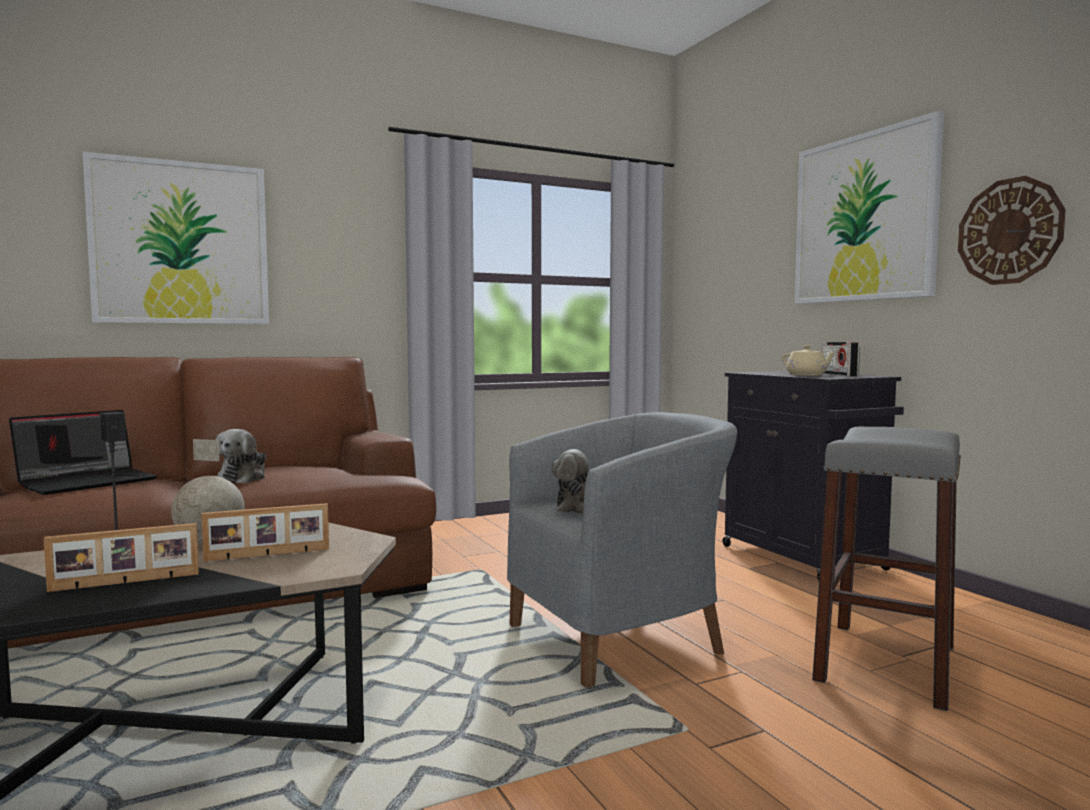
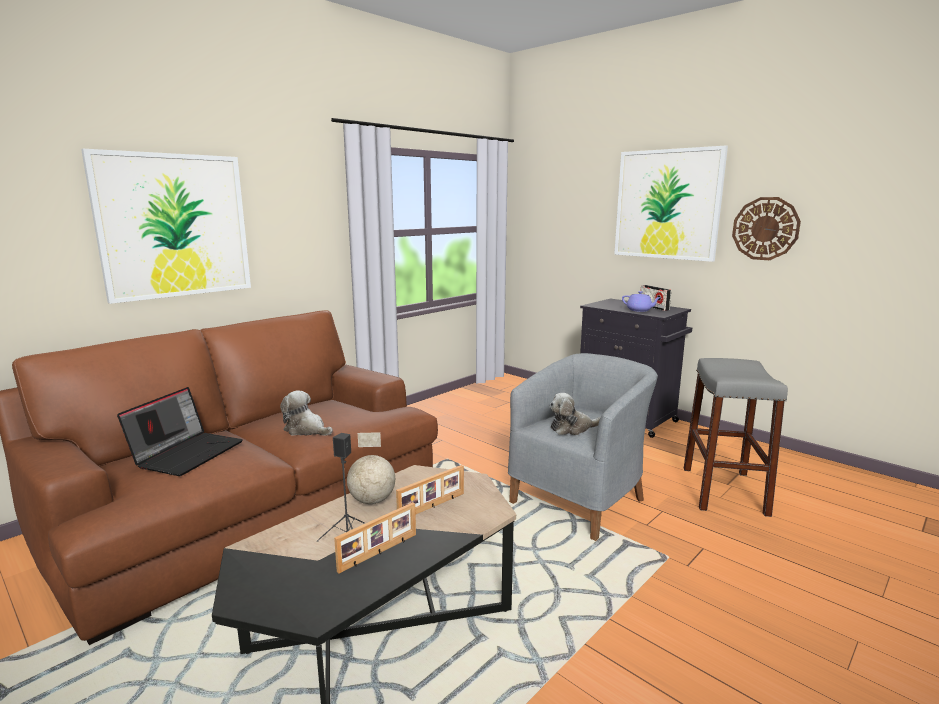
camera: 20 degrees left, 10 degrees up
(243, 478) = (306, 430): plush toy -> plush toy turned 135 degrees clockwise
(807, 375) = (639, 310): beige teapot -> purple teapot

